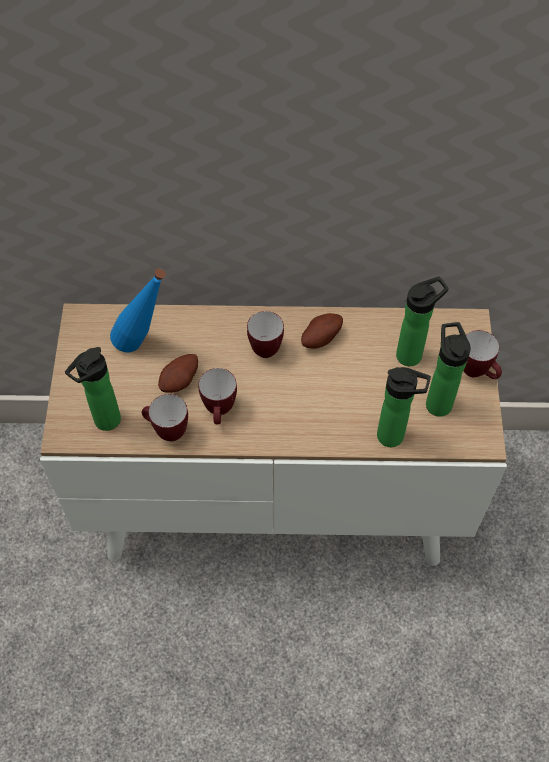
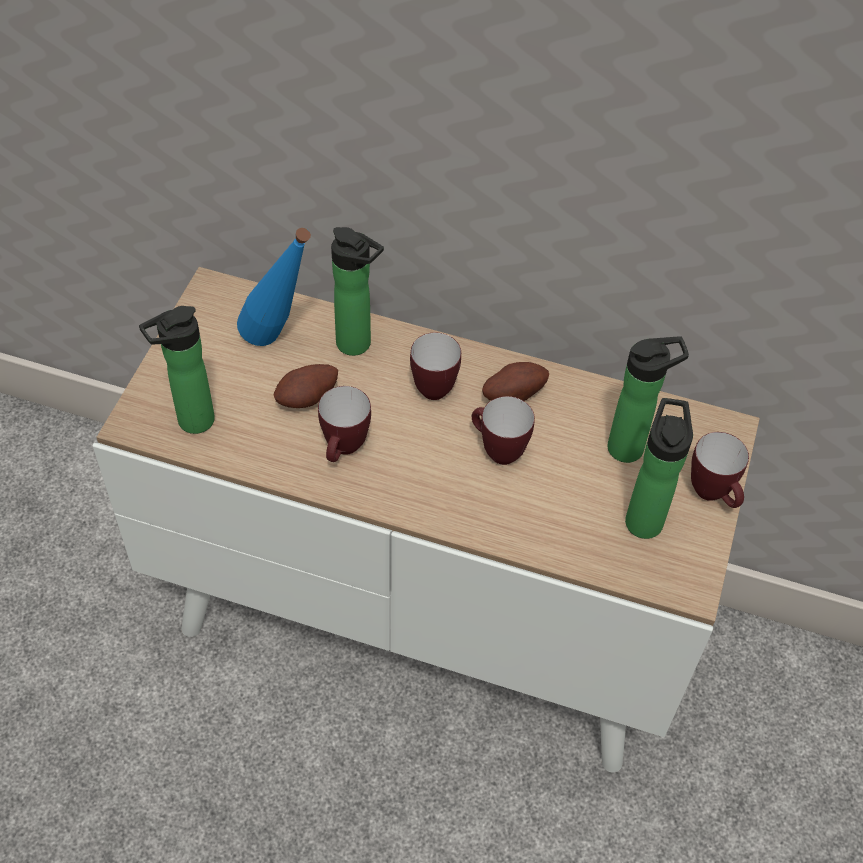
camera: 15 degrees right, 5 degrees down
(166, 431) = (265, 455): mug -> mug (496, 451)
(394, 437) = (567, 547): bottle -> bottle (358, 345)

